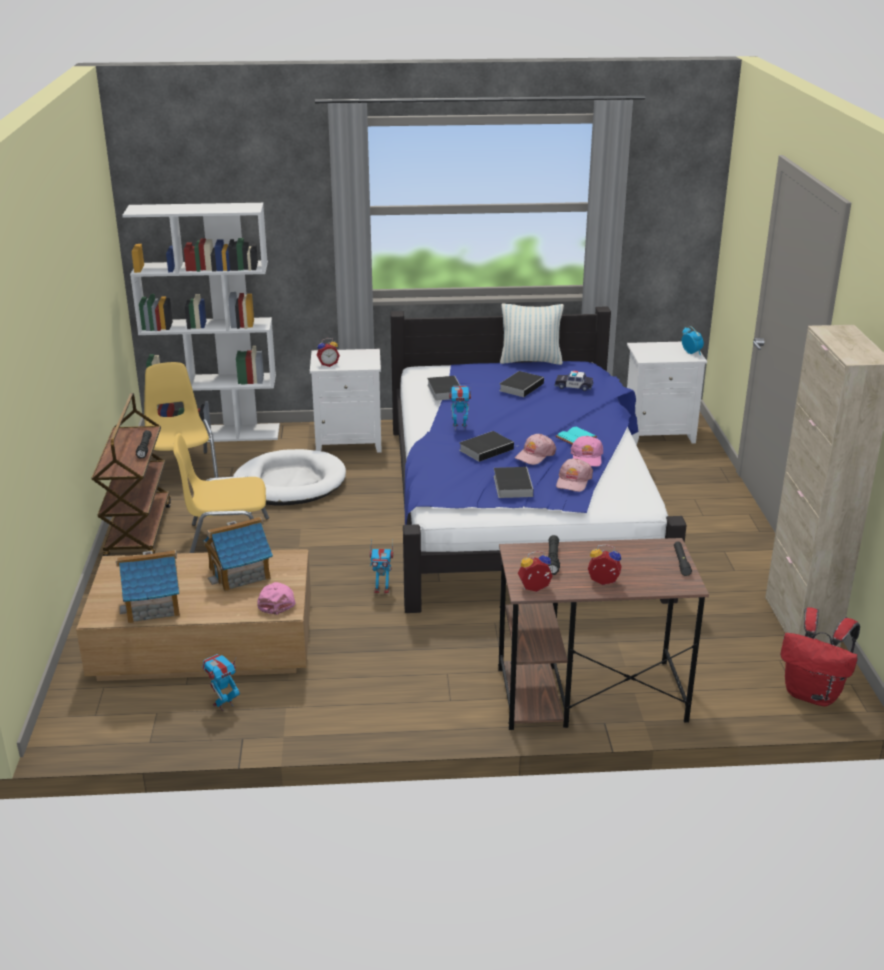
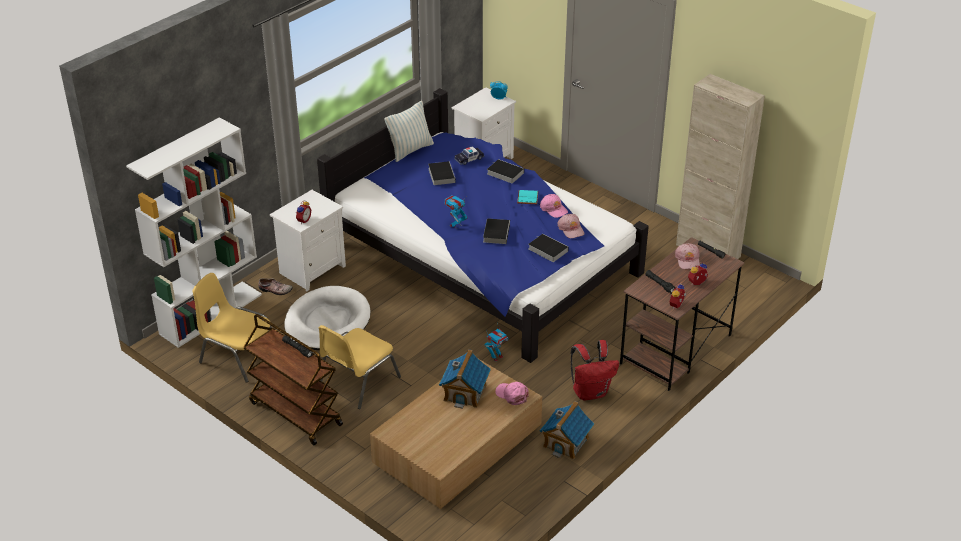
camera: 45 degrees left, 10 degrees up
(153, 606) = (455, 440): toy house -> toy house (566, 442)
(223, 704) = (526, 472): toy robot -> none
(293, 442) = (275, 290): none -> shoe
(444, 390) = (401, 202): book -> book (504, 173)
(535, 455) = (527, 222): pink cap -> pink cap (688, 260)
(813, 694) = (758, 287): red backpack -> red backpack (591, 392)

